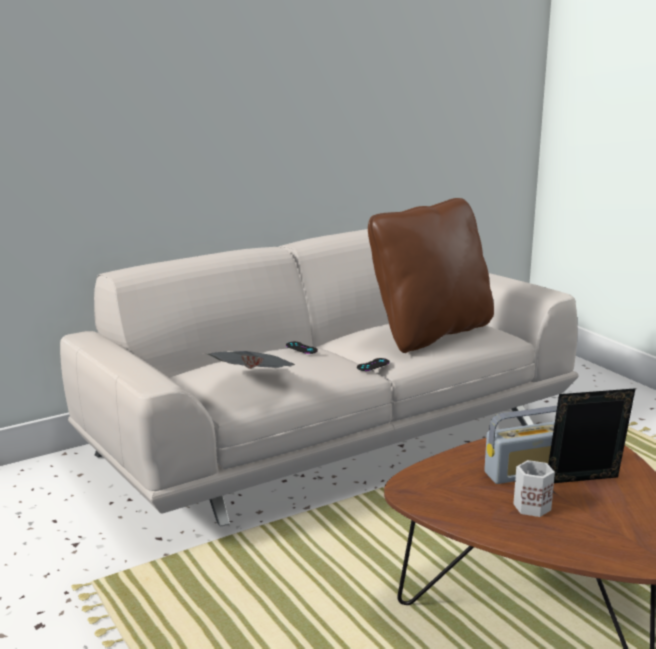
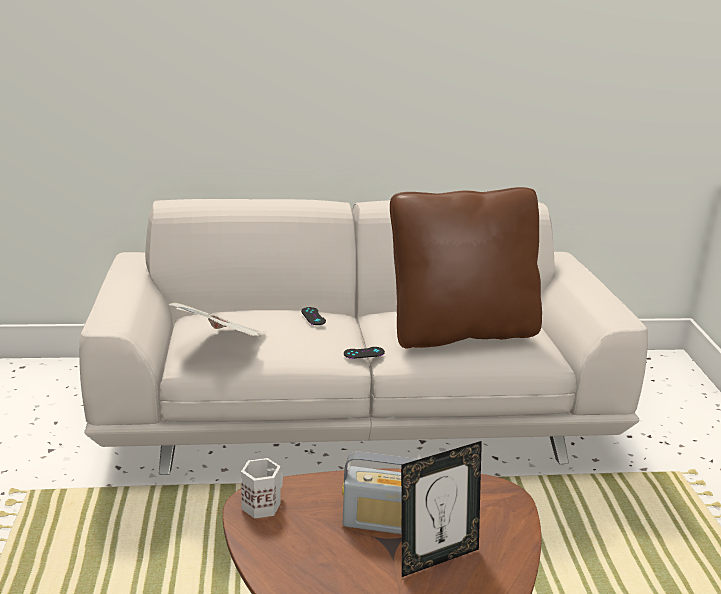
camera: 25 degrees right, 5 degrees up
(531, 506) = (349, 564): white mug -> white mug (261, 505)
(584, 483) = (437, 558): picture frame -> picture frame turned 135 degrees clockwise

